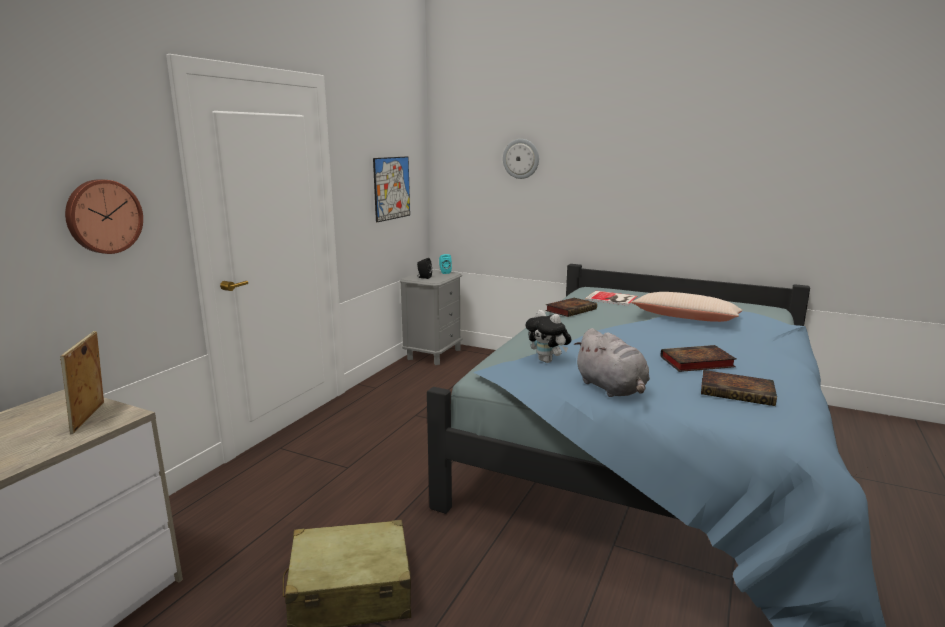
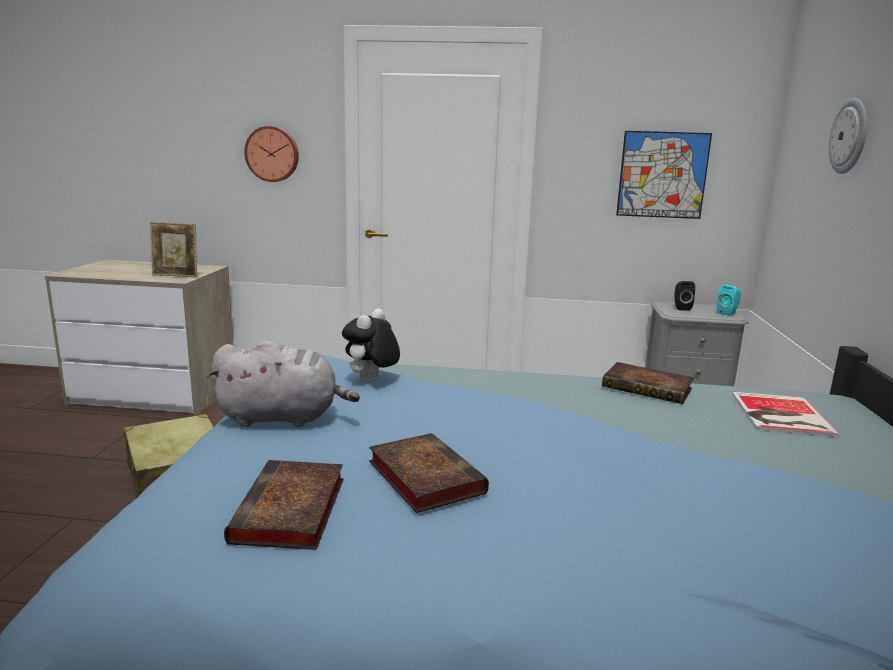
camera: 70 degrees right, 0 degrees up
(91, 418) = (176, 276): picture frame -> picture frame turned 150 degrees counterclockwise
(612, 389) = (283, 418): grey plush toy -> grey plush toy turned 135 degrees counterclockwise
(685, 318) = (737, 481): beige pillow -> none

